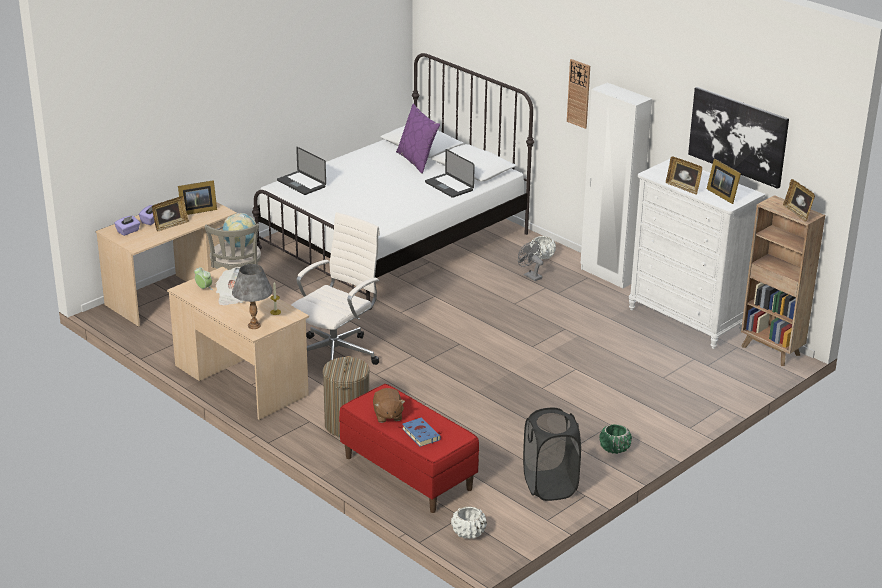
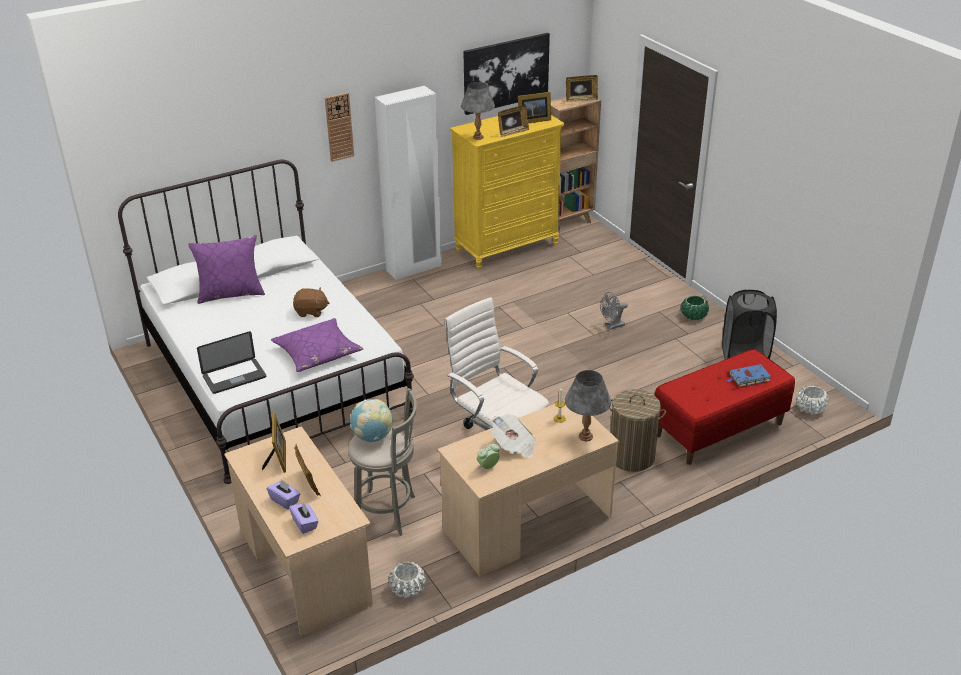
camera: 75 degrees left, 5 degrees up
(346, 208) = (317, 353): none -> purple pillow
(387, 415) = (715, 392): brown plush toy -> brown plush toy (311, 311)
(449, 186) = (305, 283): laptop -> none
(530, 276) = (394, 308): grey fan -> grey fan (612, 326)
(542, 256) = (359, 295): white planter -> white planter (407, 589)
(658, 173) = (478, 137): none -> grey table lamp
(687, 319) = (507, 247): white dresser -> yellow dresser

